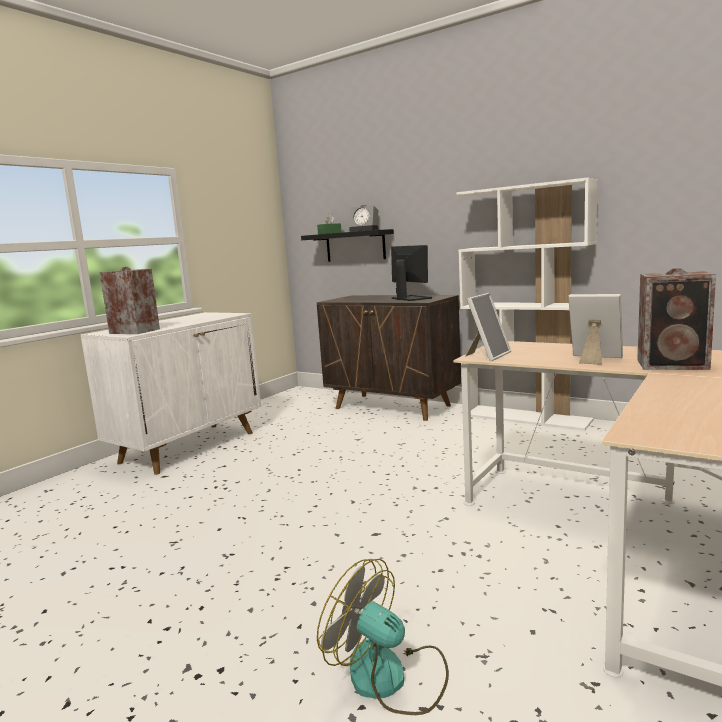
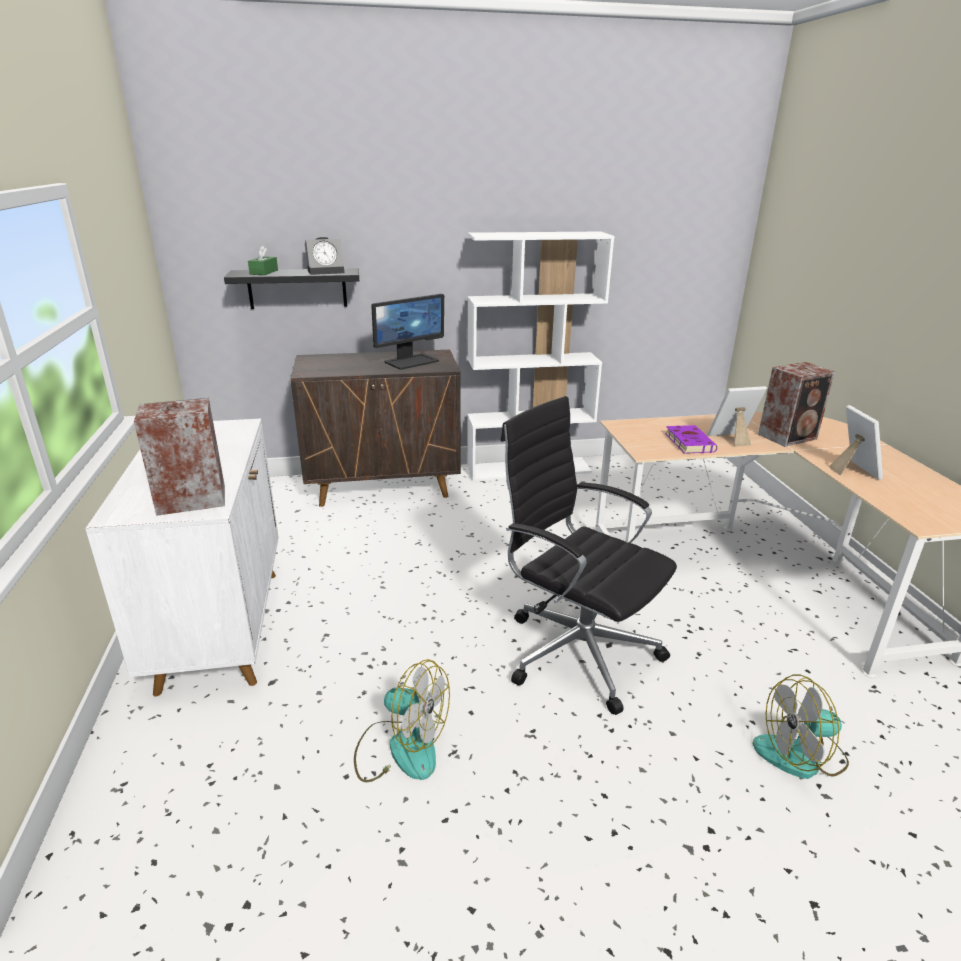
camera: 45 degrees left, 15 degrees up
(157, 527) = (401, 748): none -> fan
(345, 527) = (577, 650): none -> black office chair
(410, 298) = (411, 361): monitor -> monitor turned 120 degrees clockwise
(487, 356) = (649, 448): picture frame -> picture frame (852, 470)
(538, 356) = (688, 442): none -> purple book

